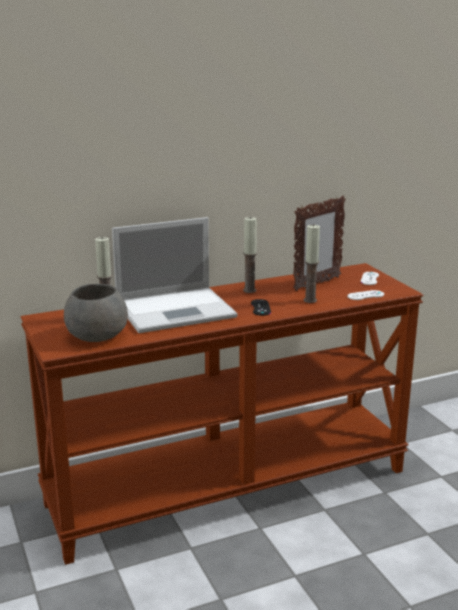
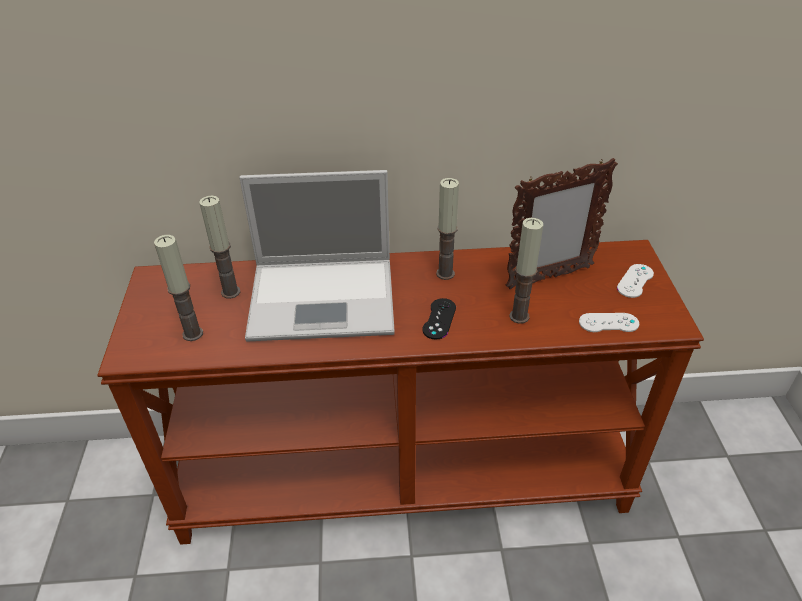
camera: 20 degrees right, 20 degrees up
(96, 335) = (193, 334): grey bowl -> candle

